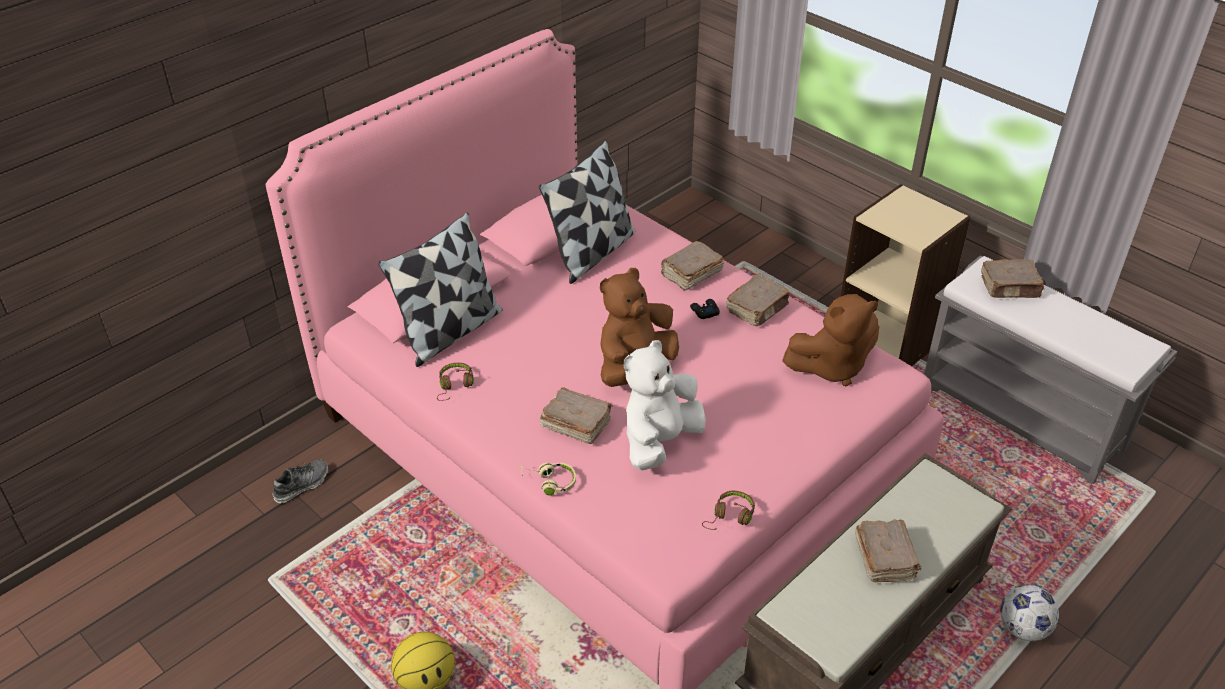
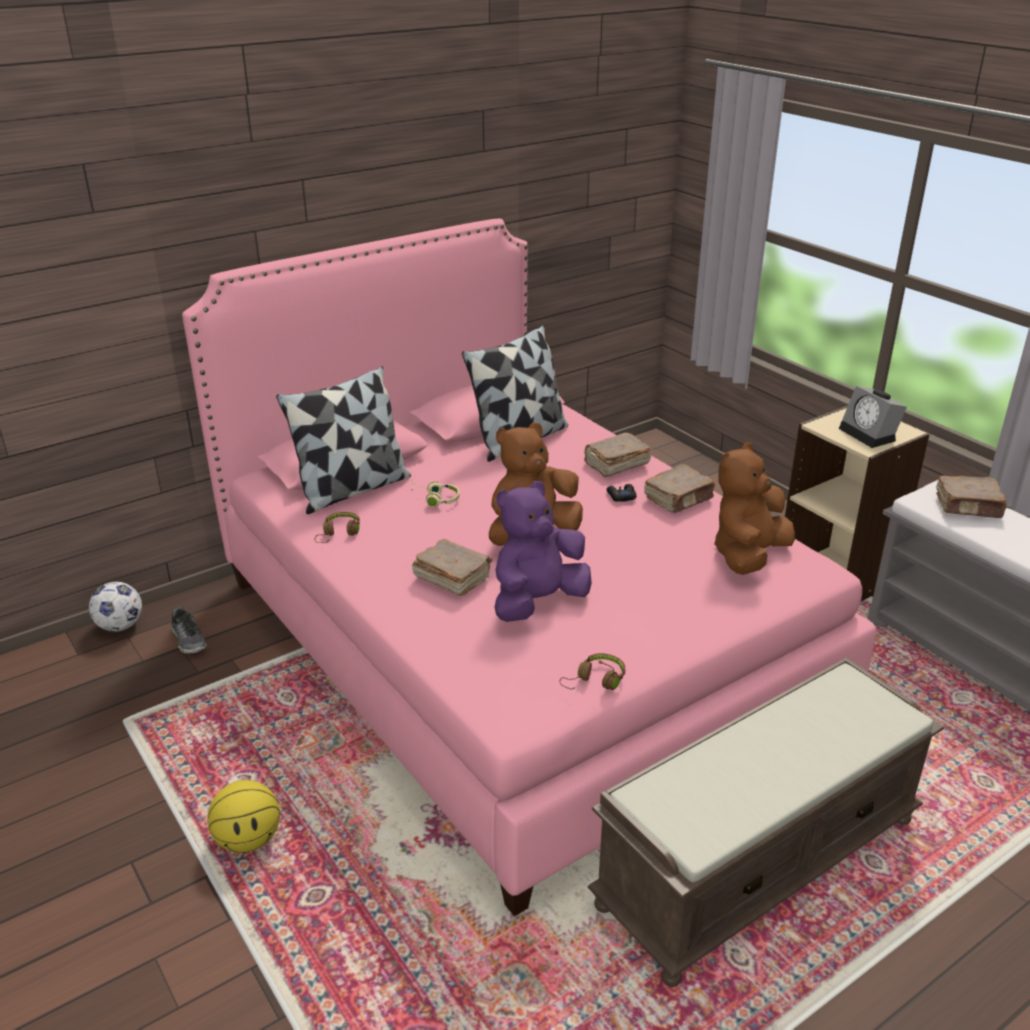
camera: 10 degrees right, 10 degrees down
(302, 485) = (189, 640): shoe -> shoe turned 90 degrees clockwise
(549, 482) = (405, 626): beige headphones -> beige headphones (435, 499)
(659, 441) = (537, 602): white plush toy -> purple plush toy
(831, 366) = (748, 556): brown plush toy -> brown plush toy turned 135 degrees clockwise
(884, 558) = (777, 755): brown book -> none
(919, 223) = (870, 435): none -> alarm clock
(1023, 629) = (954, 882): football -> football (120, 626)

